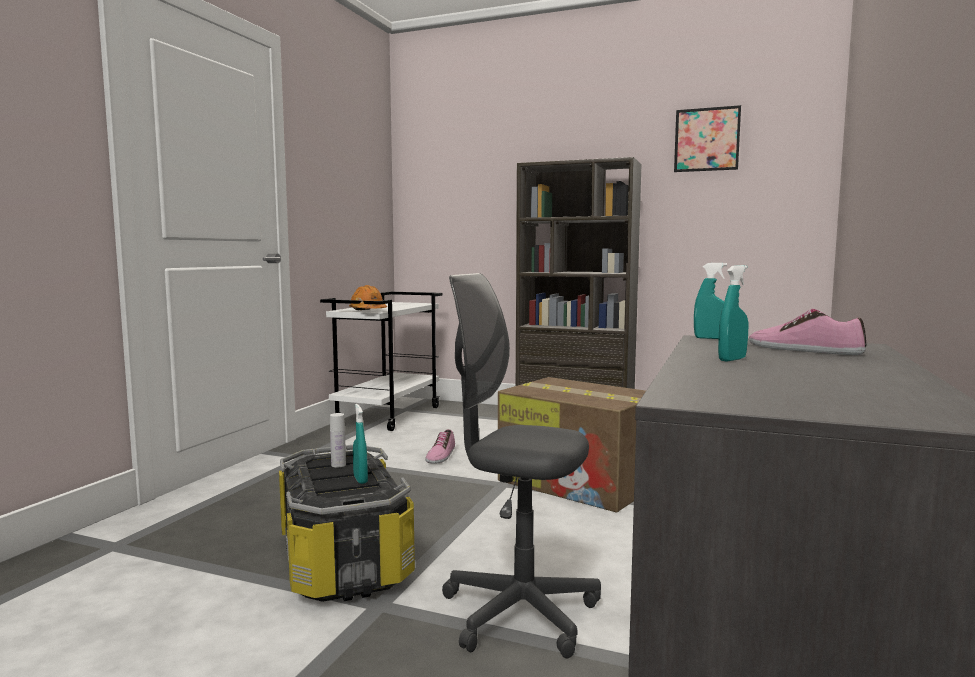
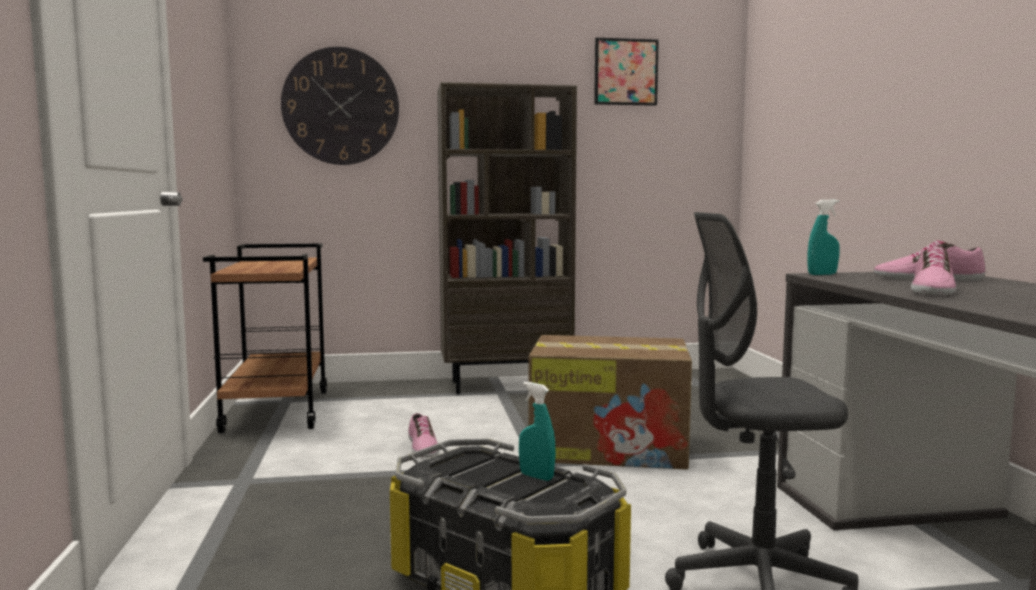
camera: 30 degrees left, 0 degrees up
(338, 465) = (474, 466): white bottle -> none
(368, 311) = (275, 271): orange hard hat -> none
(388, 415) = (276, 411): white cart -> brown cart
(463, 186) = (340, 106): none -> wall clock
(732, 359) = (930, 290): turquoise spray bottle -> shoe

